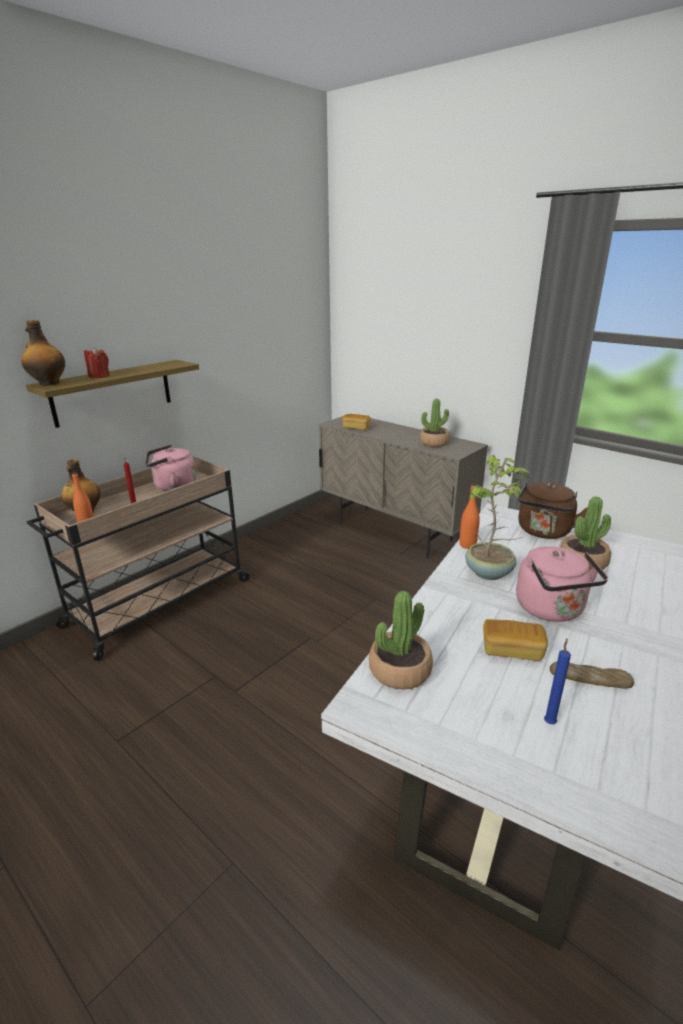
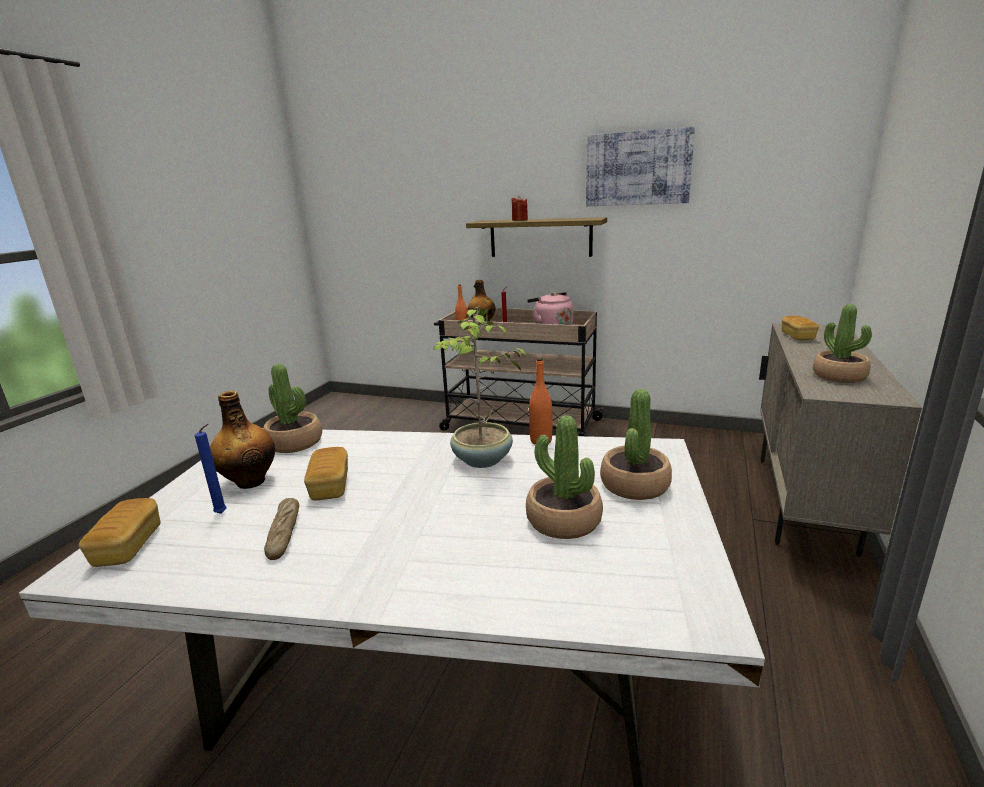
camera: 70 degrees right, 5 degrees down
(48, 383) = (485, 220): bottle -> bottle (250, 481)
(195, 309) = (637, 168): none -> picture
(544, 532) = (634, 485): brown kettle -> potted plant
(552, 610) = (417, 504): pink kettle -> none
(608, 793) = (128, 546): none -> bread

